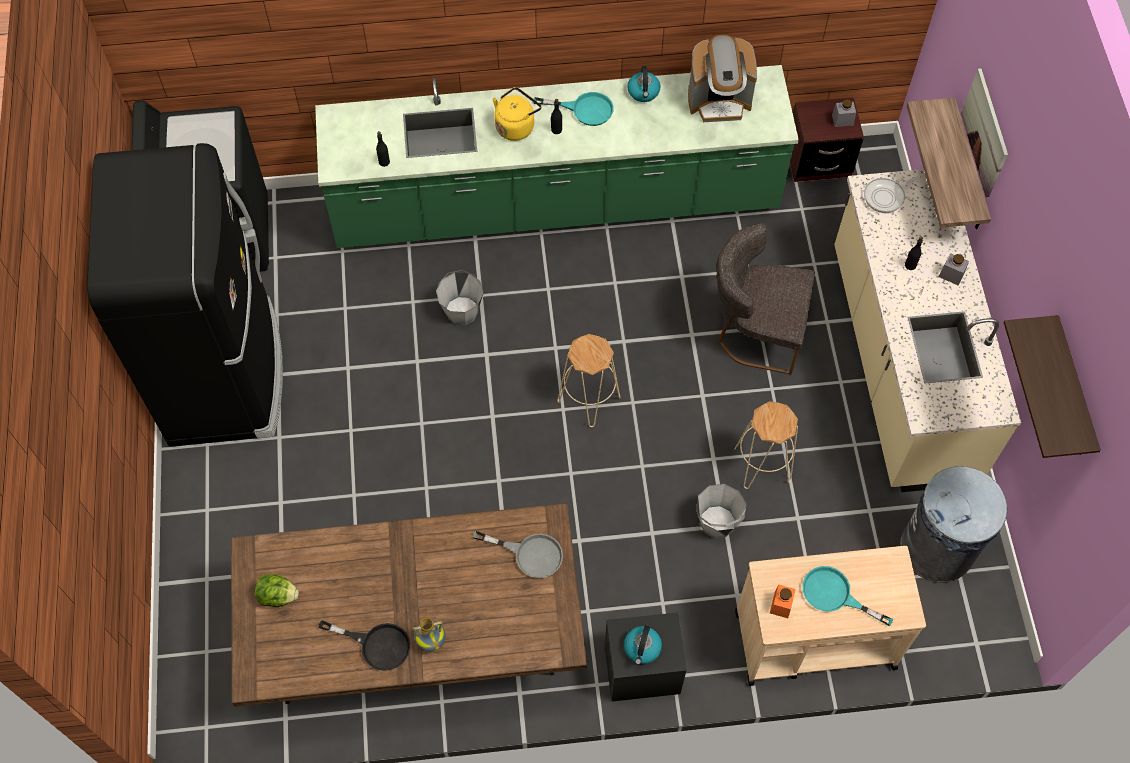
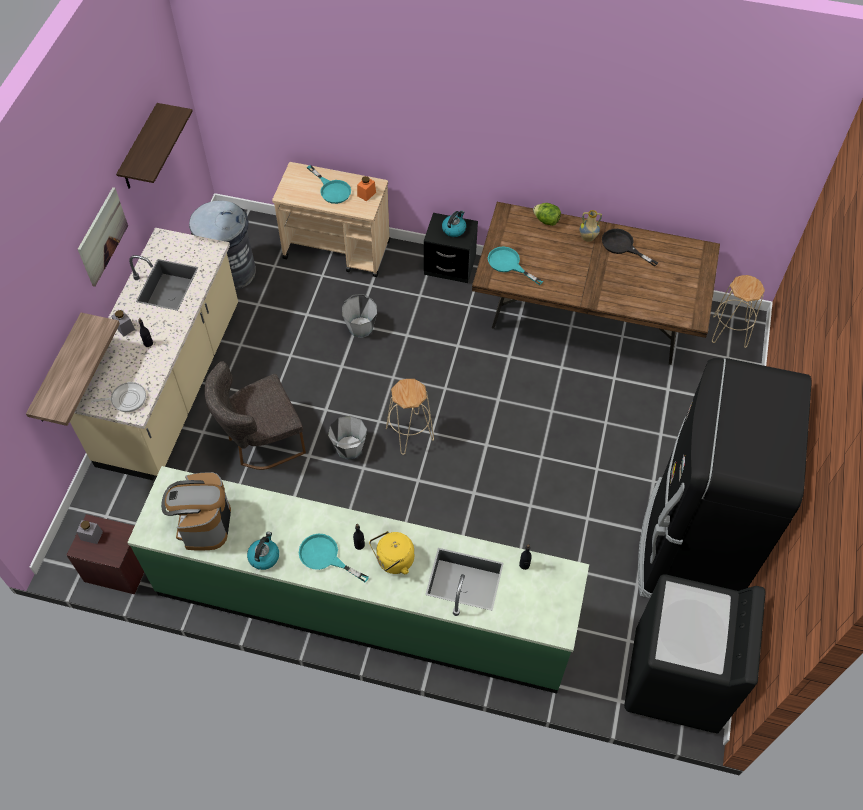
camera: 160 degrees left, 5 degrees down
(278, 596) = (681, 289): lettuce -> lettuce (546, 220)
(462, 311) = (480, 535): grey bucket -> grey bucket (349, 448)
(530, 554) = (508, 264): grey frying pan -> turquoise frying pan
(719, 101) = (204, 524): coffee machine -> coffee machine turned 105 degrees counterclockwise
(755, 332) = (261, 442): grey chair -> grey chair turned 120 degrees clockwise
(762, 464) = (310, 352): beige stool -> beige stool (729, 332)
(985, 132) = (44, 335): picture -> picture (102, 236)

